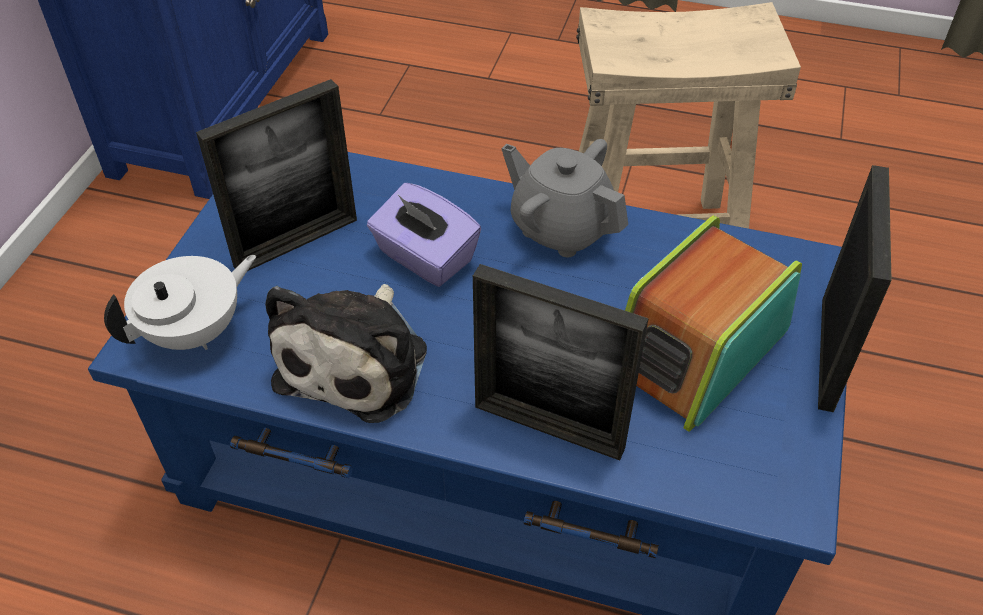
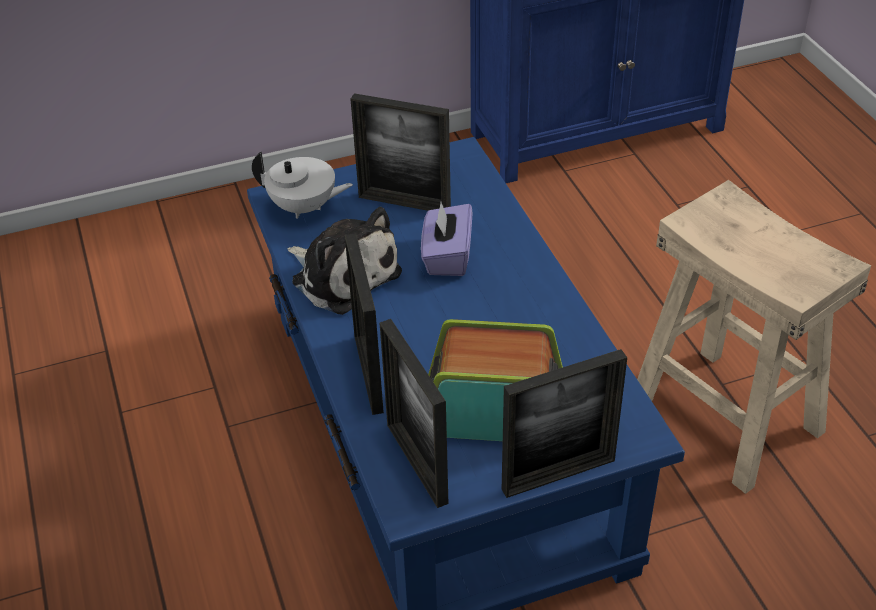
camera: 55 degrees right, 5 degrees down
(357, 361) = (342, 275): plush toy -> plush toy turned 120 degrees counterclockwise
(561, 228) = (537, 299): grey teapot -> none
(728, 461) = (416, 463): none -> picture frame

